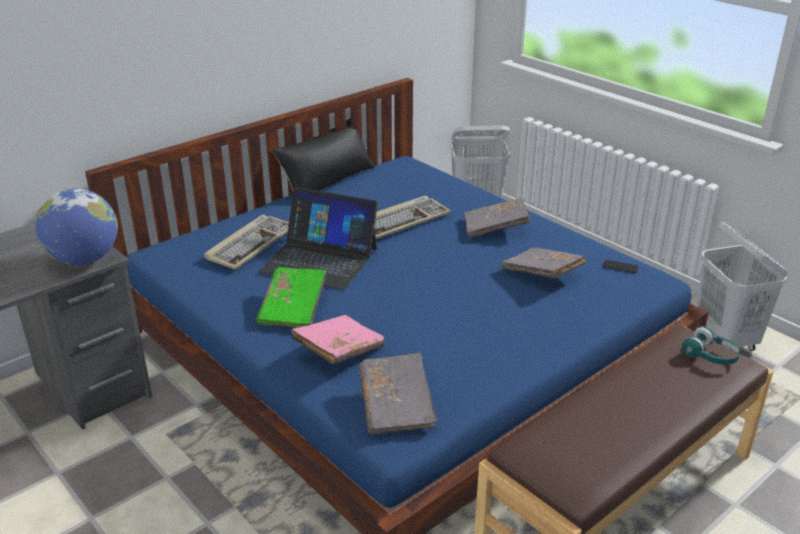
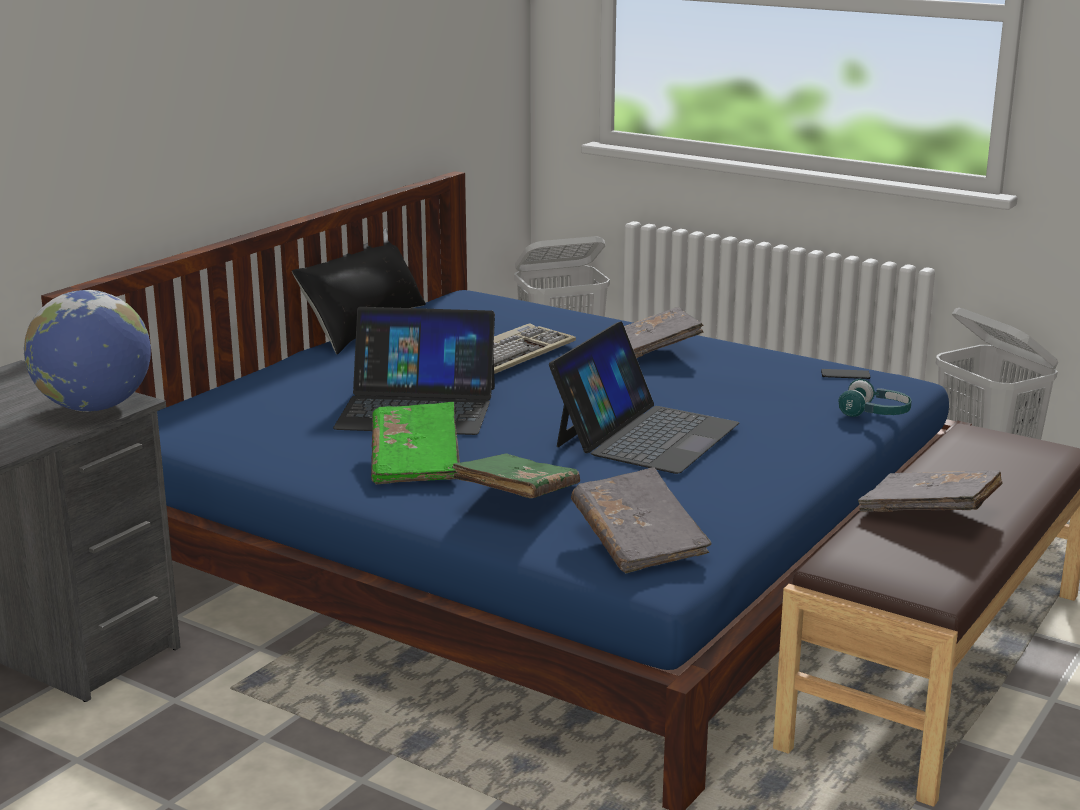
camera: 15 degrees left, 10 degrees down
(250, 244) = (296, 402): keyboard -> none
(339, 350) = (517, 495): pink book -> green book
(452, 306) = (645, 434): none -> laptop
(542, 273) = (746, 391): grey book -> grey book (929, 512)
(710, 356) = (1016, 447): turquoise headphones -> turquoise headphones (875, 413)

